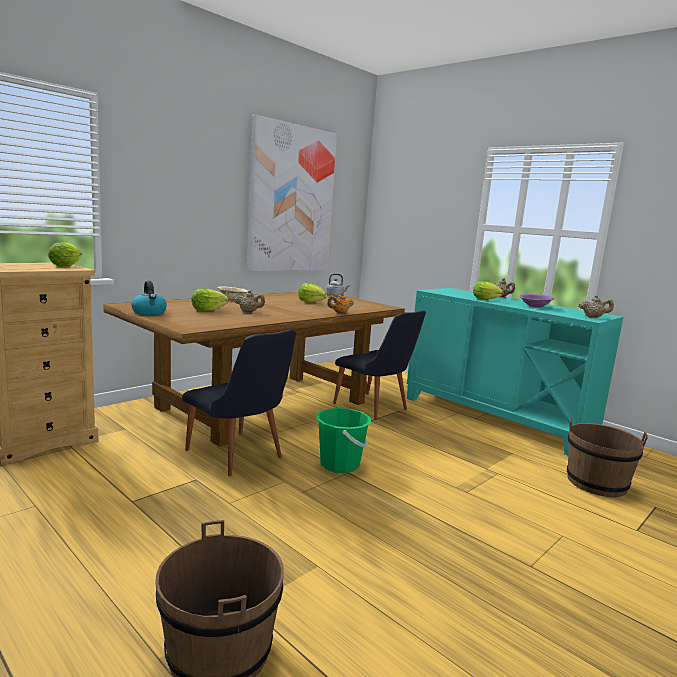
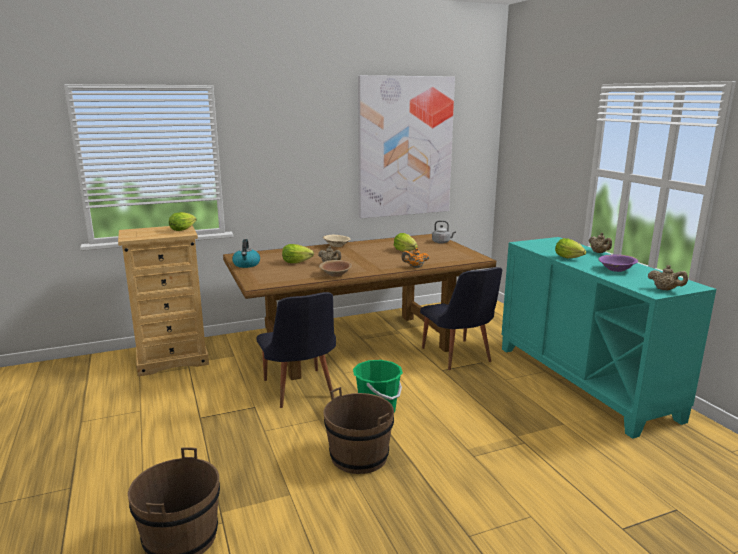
camera: 25 degrees right, 5 degrees up
(268, 319) = (335, 274): none -> brown bowl
(596, 483) = (629, 471): brown bucket -> brown bucket (359, 456)

